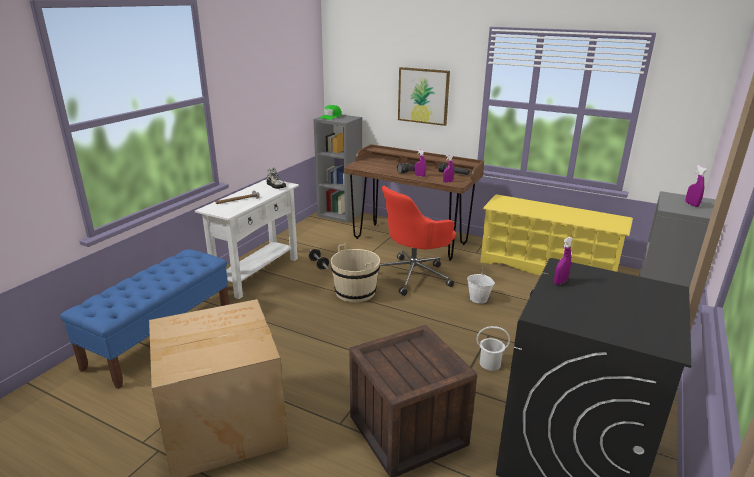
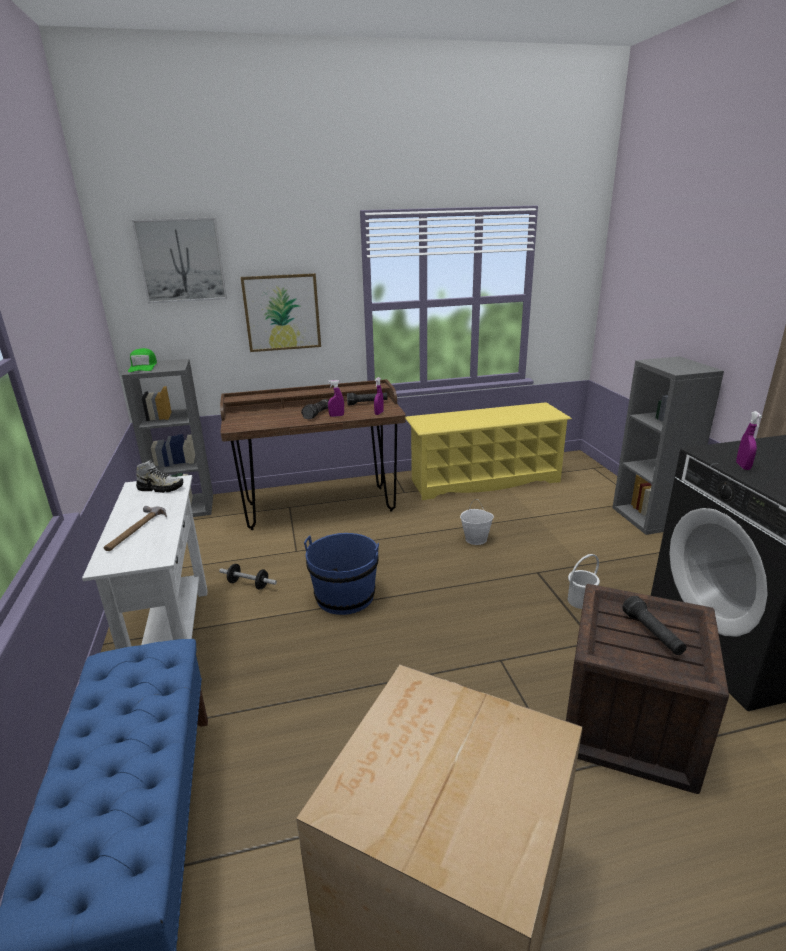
camera: 40 degrees left, 0 degrees up
(355, 292) = (345, 596): beige bucket -> blue bucket
(367, 52) = (181, 260): none -> picture
(414, 275) = (380, 544): red office chair -> none
(416, 364) = (652, 634): none -> black flashlight
(691, 204) = (680, 364): purple spray bottle -> none

